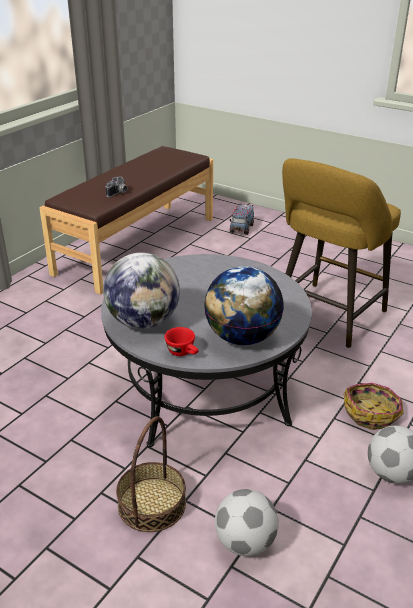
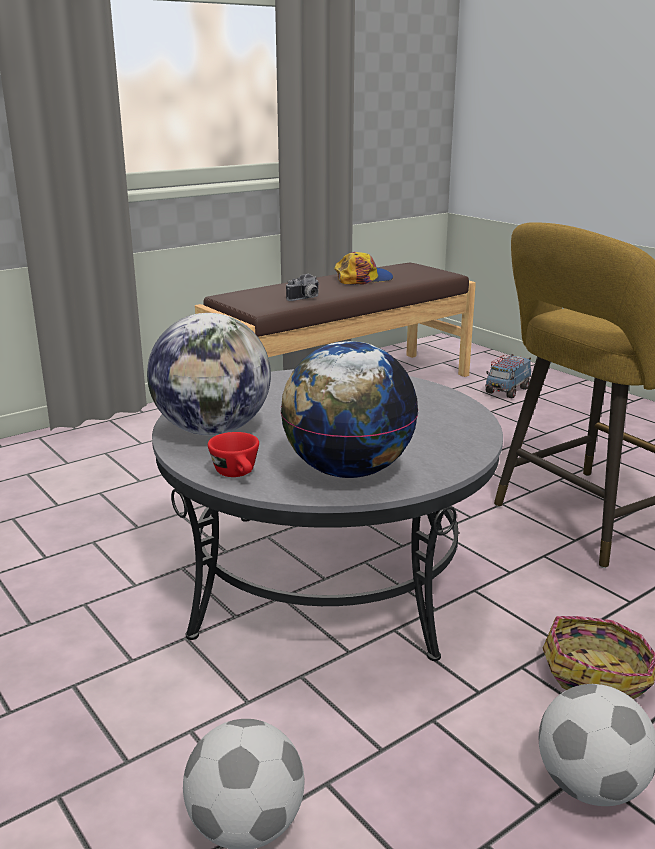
camera: 20 degrees right, 10 degrees down
(143, 168) = (363, 279): none -> cap
(151, 504) = (135, 721): basket -> none

